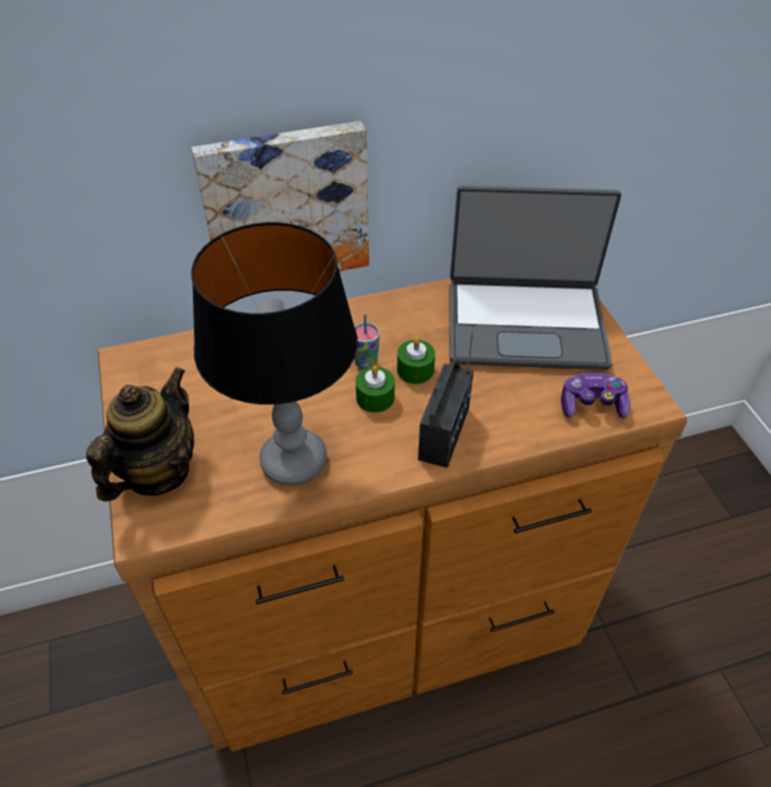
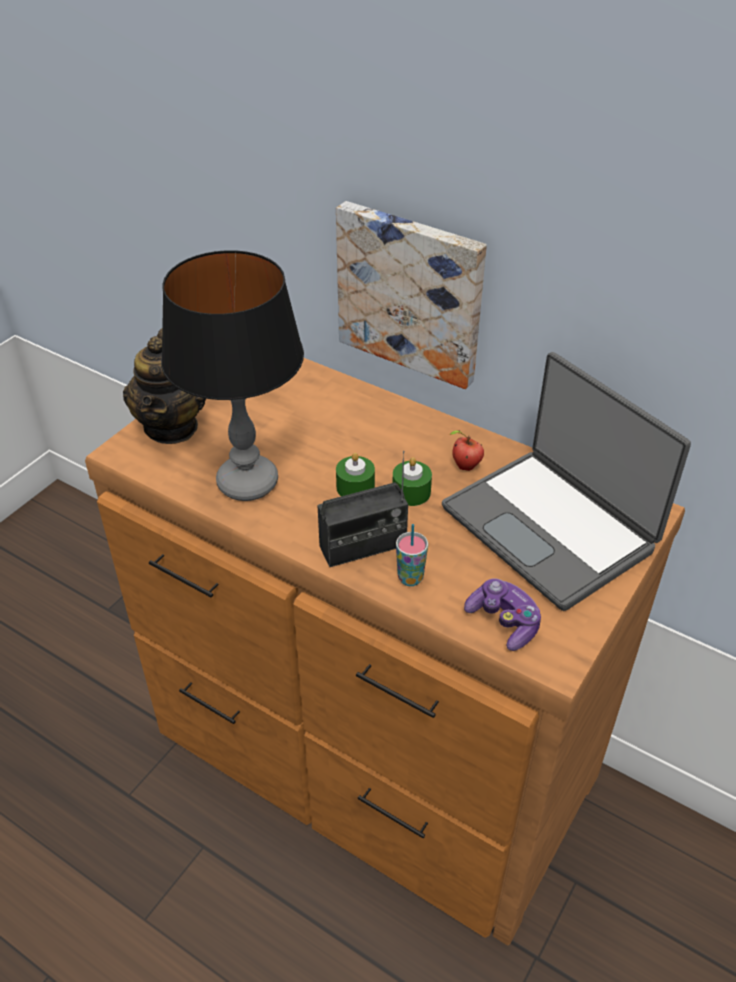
camera: 50 degrees right, 5 degrees down
(157, 472) = (171, 427): teapot -> teapot turned 105 degrees clockwise
(366, 364) = (384, 462): cup -> cup (410, 578)
(420, 325) = (464, 466): none -> apple

